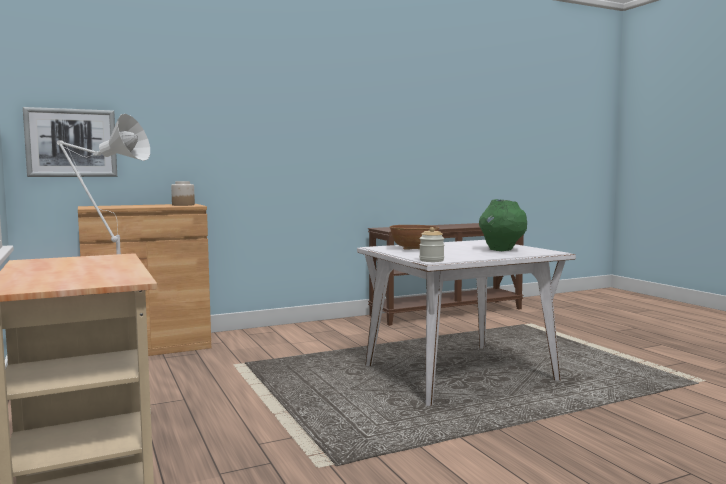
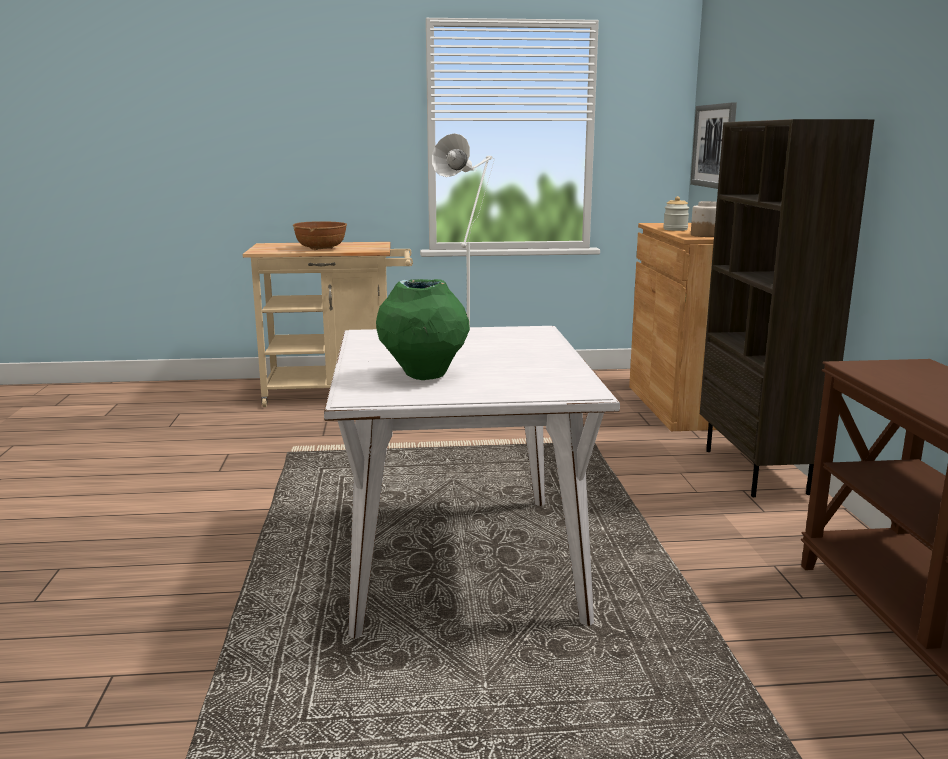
camera: 110 degrees right, 10 degrees up
(279, 331) = (757, 471): none -> brown bookcase
(414, 249) = (498, 341): brown bowl -> brown bowl (321, 249)
(431, 260) = (370, 333): jar -> jar (675, 229)

